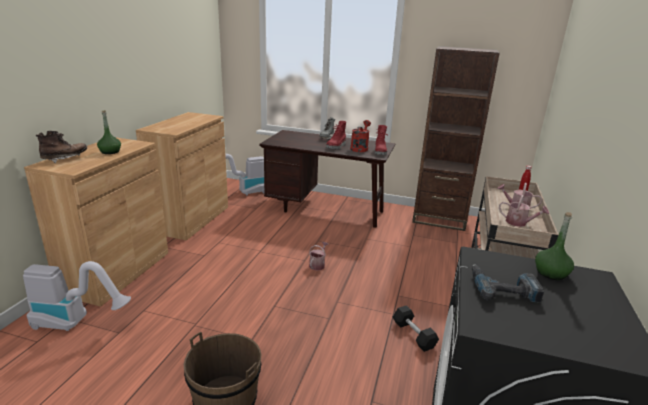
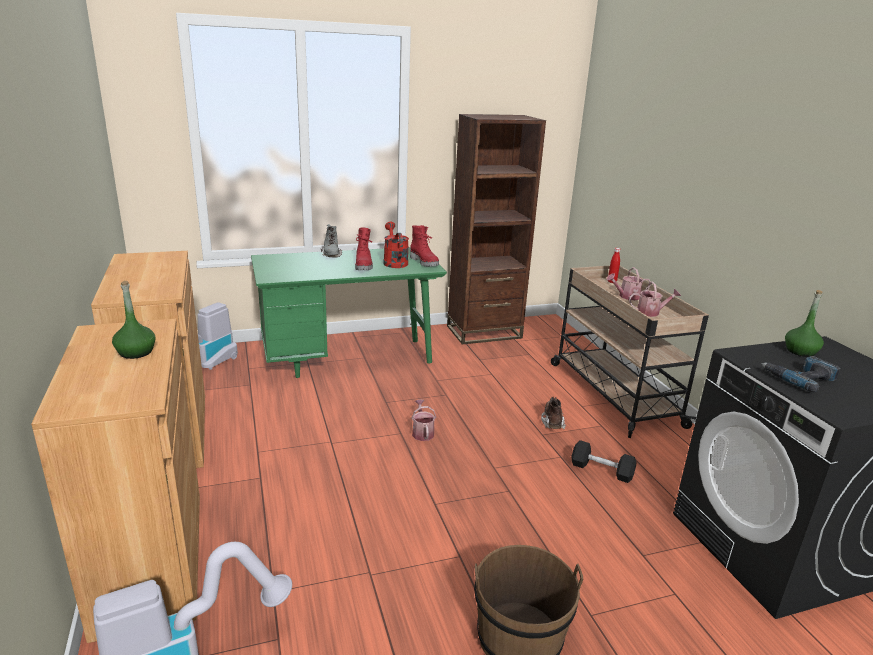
camera: 35 degrees left, 0 degrees up
(65, 159) = (81, 386): brown boot -> brown boot (552, 421)
(326, 210) = (348, 359): brown desk -> green desk

